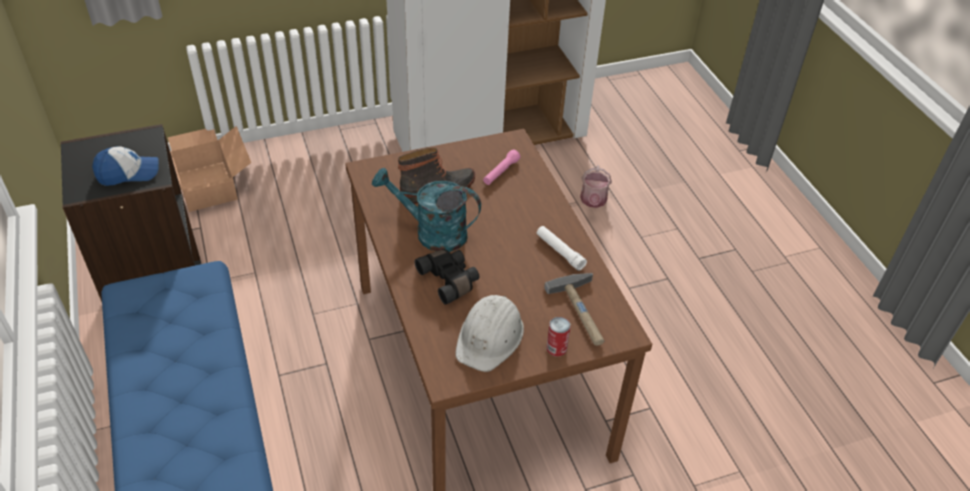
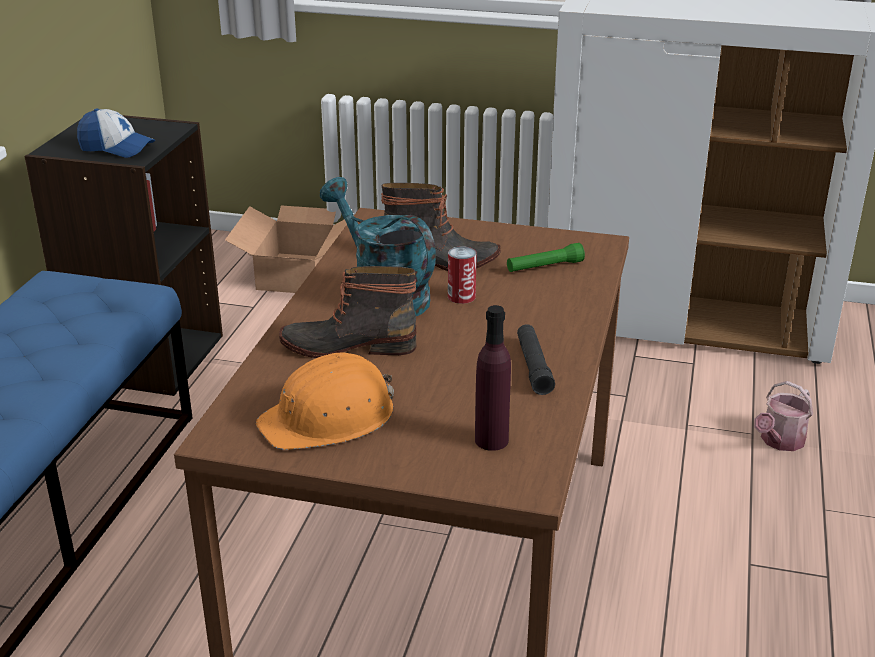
camera: 35 degrees right, 15 degrees down
(450, 280) = (349, 345): black binoculars -> boot
(490, 337) = (330, 417): white hard hat -> orange hard hat
(501, 172) = (544, 267): pink flashlight -> green flashlight
(556, 348) = (405, 463): can -> can (461, 296)
(560, 252) = (533, 367): white flashlight -> black flashlight
(583, 312) = (491, 440): hammer -> purple bottle

